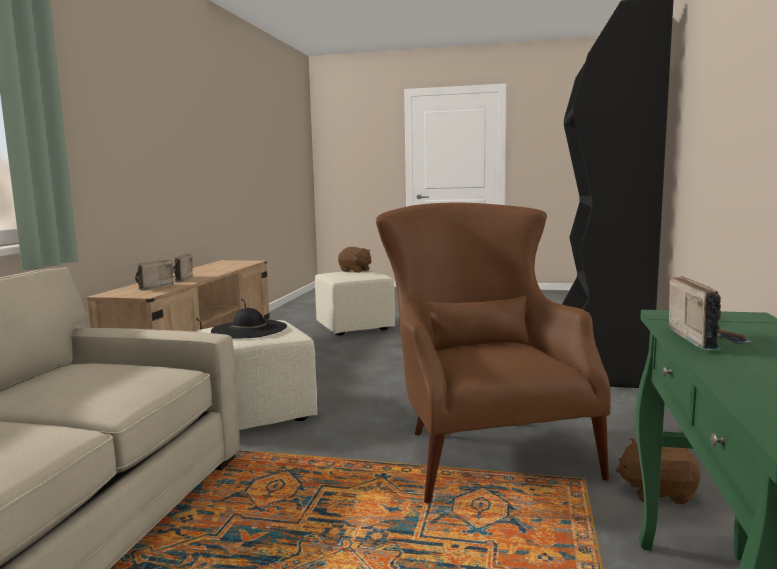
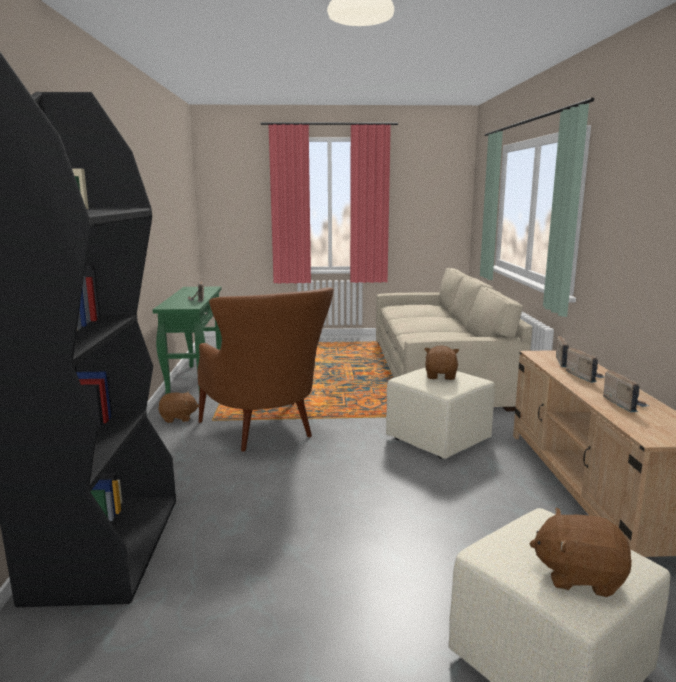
camera: 165 degrees right, 5 degrees up
(214, 269) = (624, 404): none -> radio
(249, 329) = (441, 376): black hat -> brown plush toy

